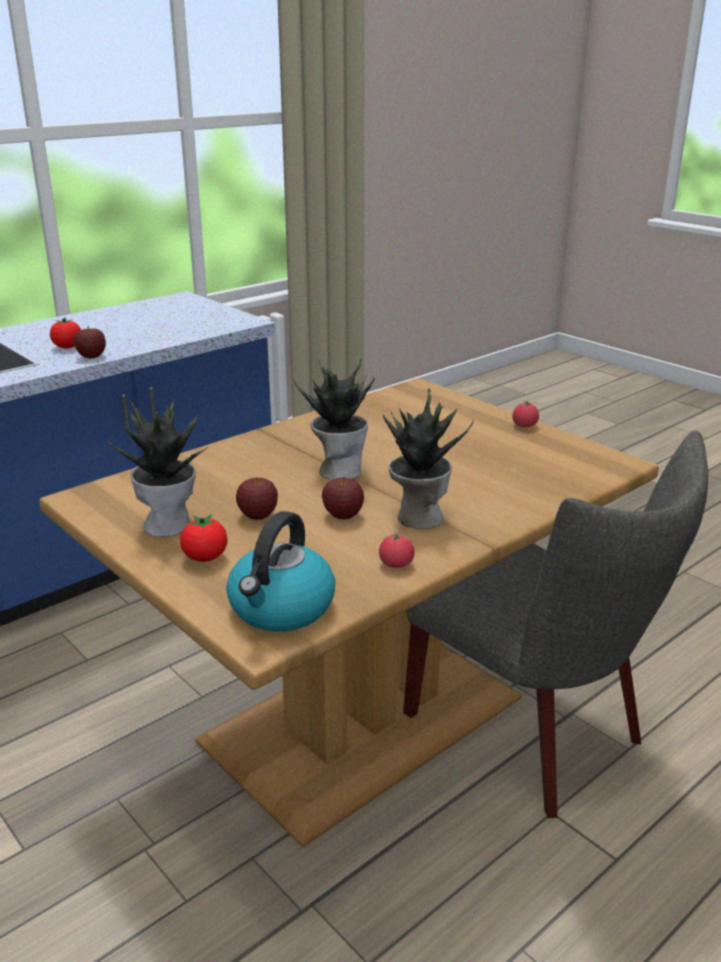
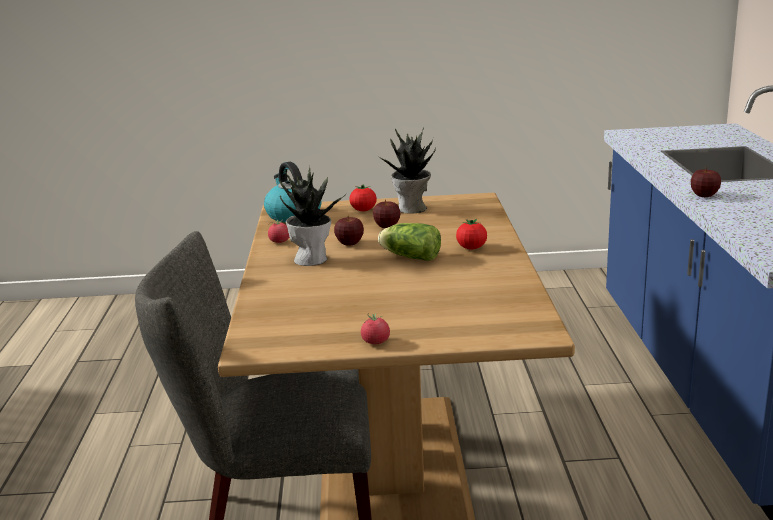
camera: 130 degrees right, 5 degrees down
(67, 347) = (742, 192): tomato -> tomato (471, 248)
(339, 470) = (409, 256): potted plant -> lettuce

